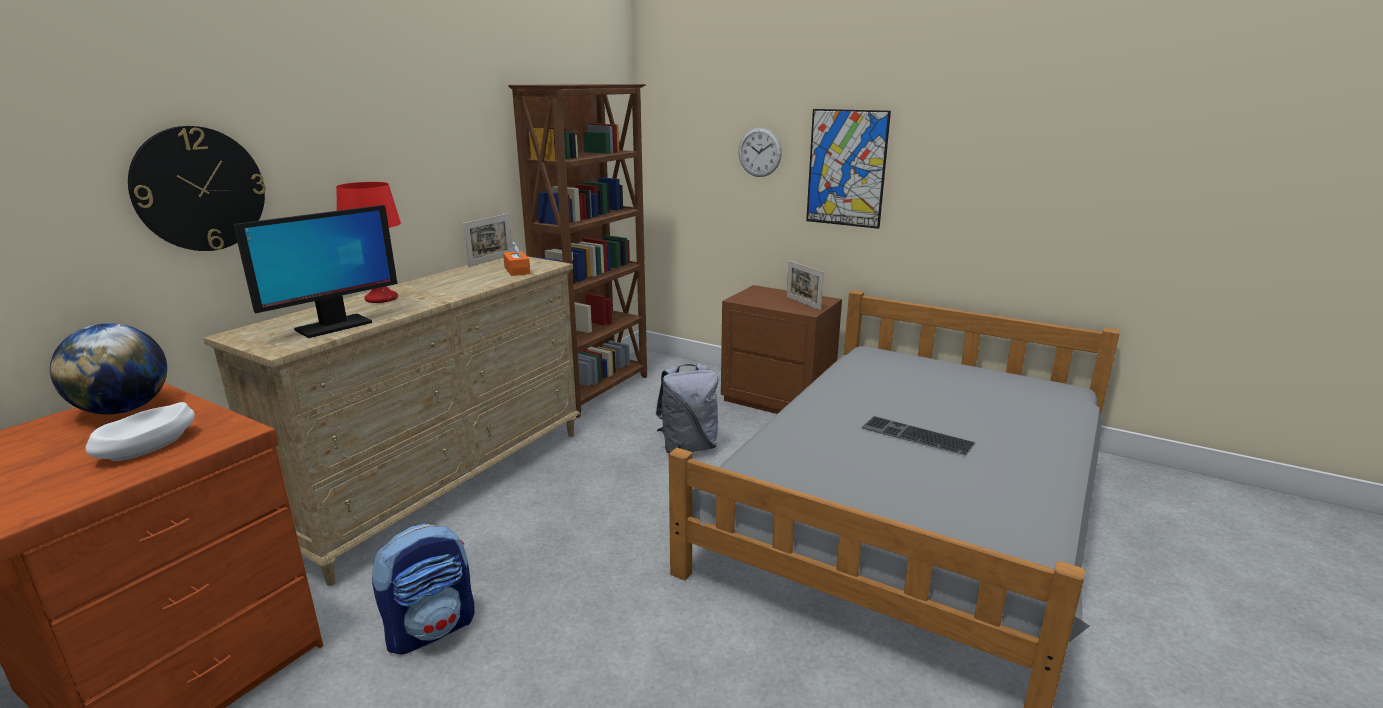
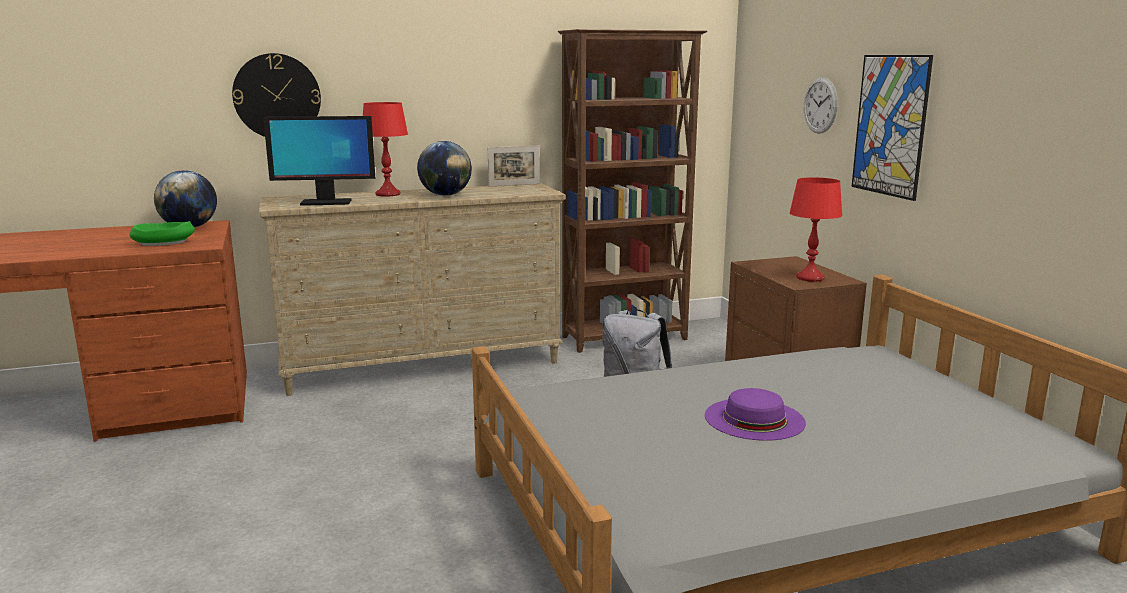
camera: 40 degrees right, 5 degrees down
(148, 447) = (164, 243): white bowl -> green bowl
(431, 629) = (300, 437): backpack -> none
(454, 287) = (445, 195): none -> globe
(517, 270) = (512, 192): orange tissue box -> none
(803, 303) = (810, 278): picture frame -> red table lamp
(915, 436) = (754, 419): keyboard -> purple hat

